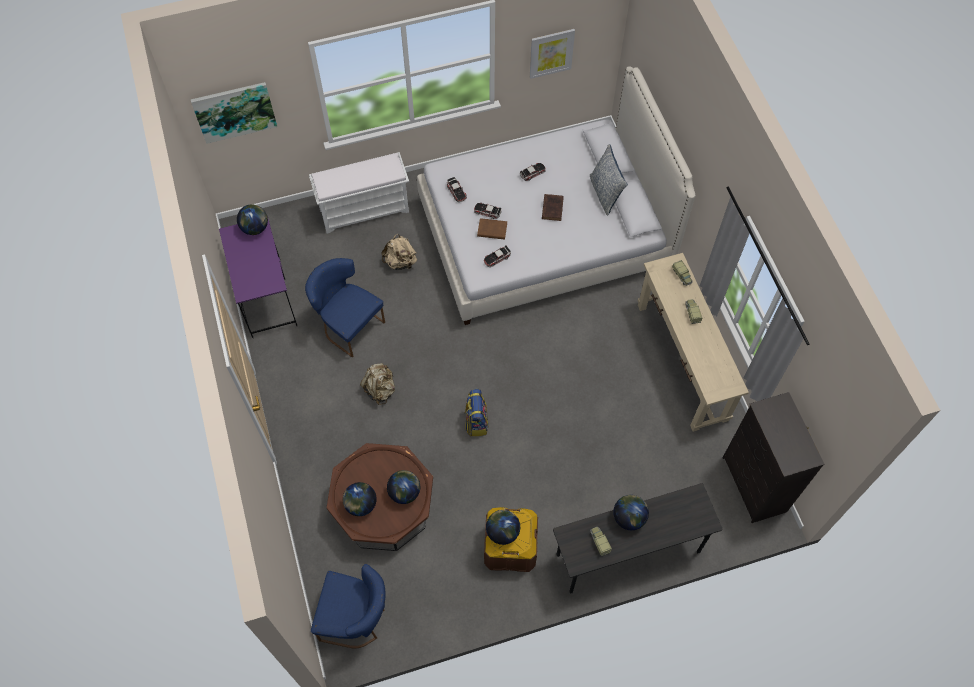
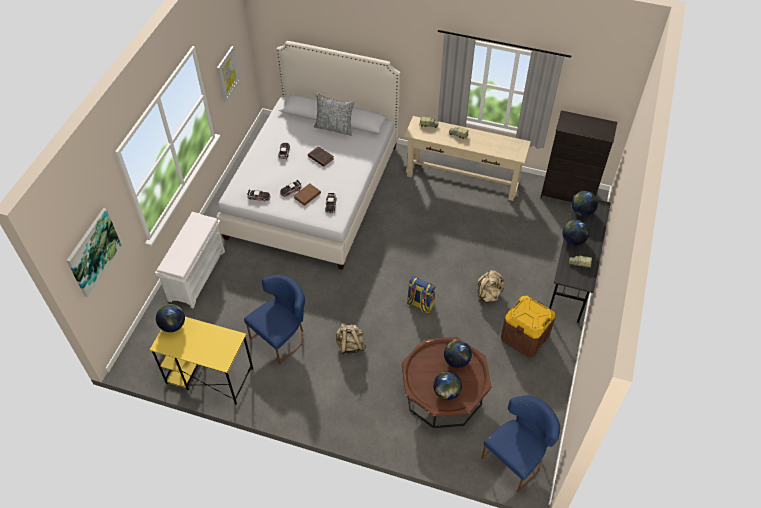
camera: 55 degrees left, 10 degrees down
(266, 296) = (209, 376): purple desk -> yellow desk
(348, 325) = (282, 336): blue chair -> blue chair turned 150 degrees clockwise
(400, 262) = (260, 277): beige backpack -> beige backpack (488, 295)
(502, 532) = (529, 318): globe -> globe (582, 211)

